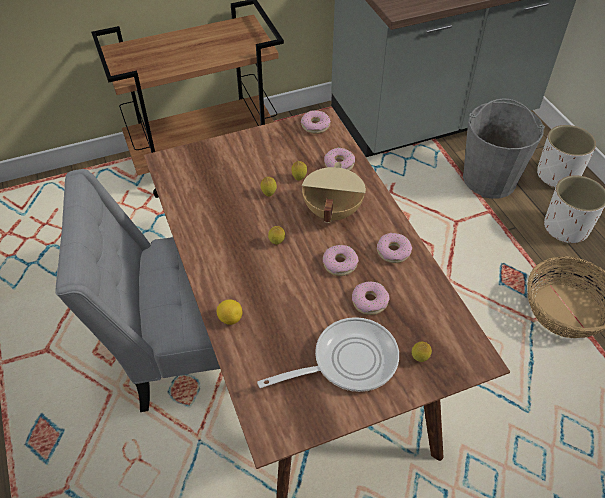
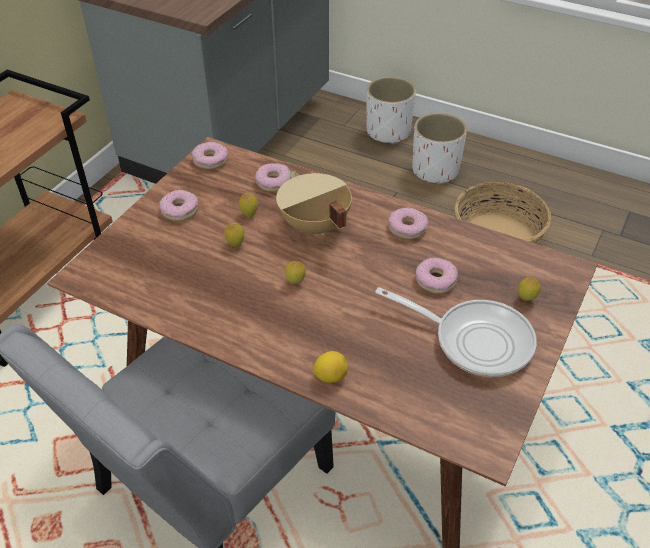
camera: 40 degrees left, 5 degrees down
(340, 264) = (374, 265): donut -> donut (180, 210)
(348, 361) = (475, 340): frying pan -> frying pan turned 90 degrees clockwise
(489, 179) = (337, 163): grey bucket -> none

